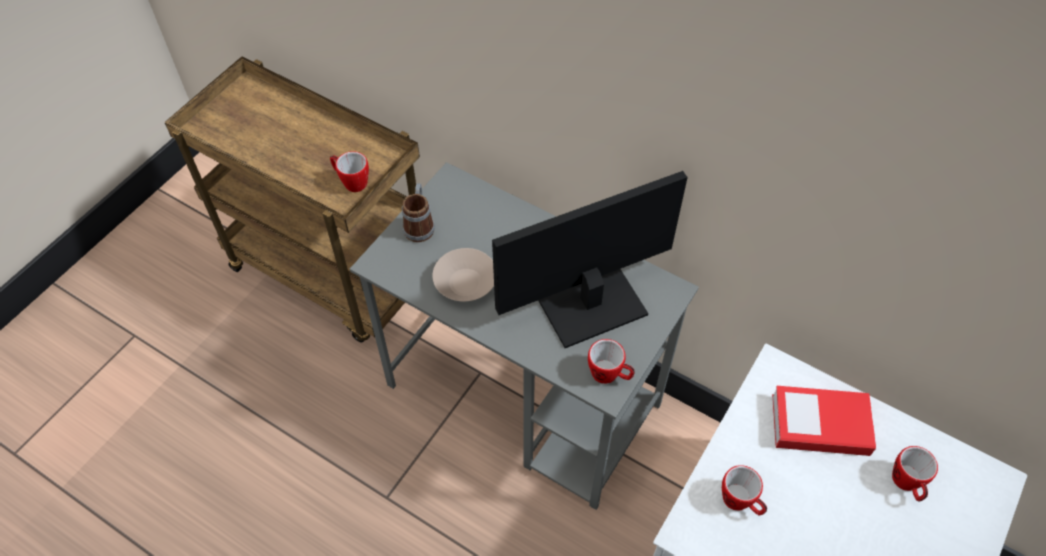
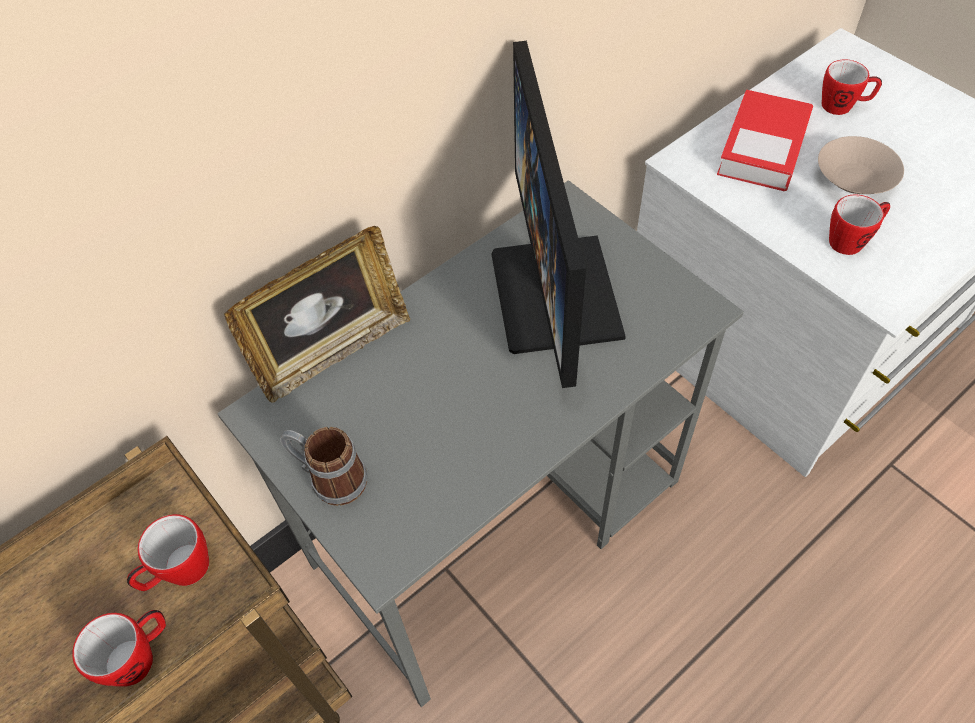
camera: 70 degrees left, 0 degrees up
(466, 284) = (473, 435): beige bowl -> beige bowl (854, 179)
(504, 199) = (332, 350): none -> picture frame
(609, 375) = (679, 301): mug -> mug (140, 656)

